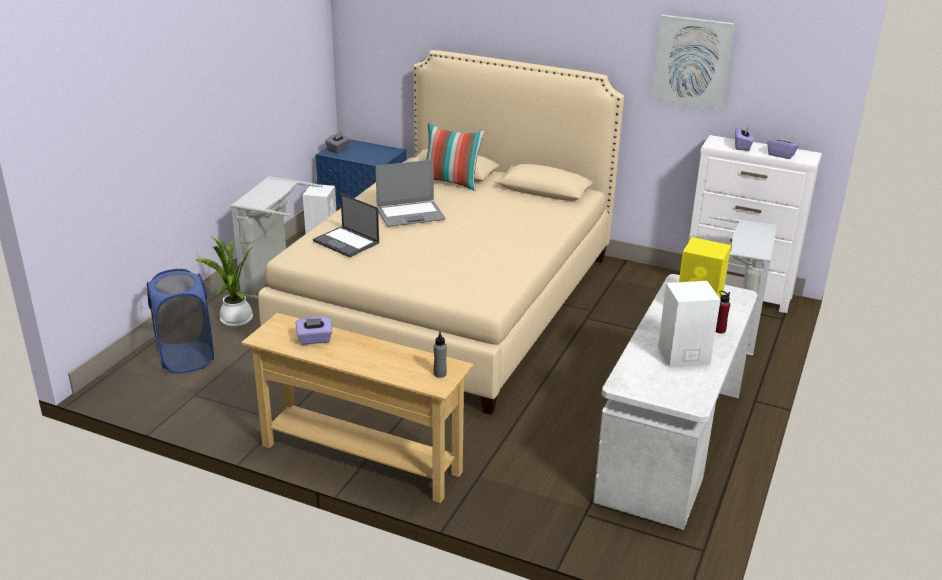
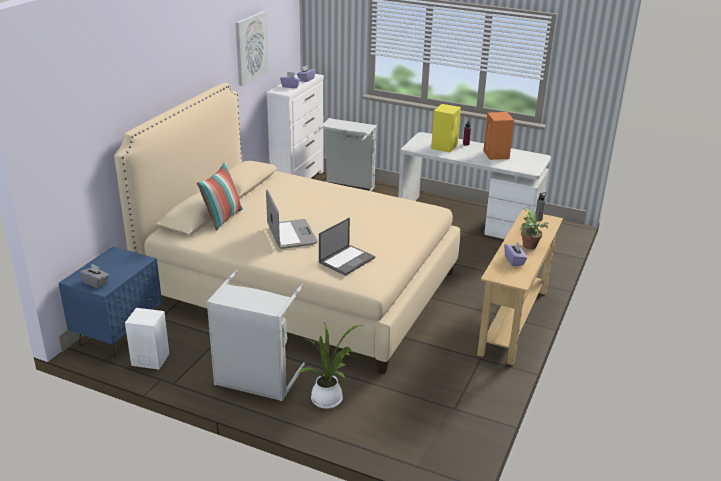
camera: 90 degrees left, 0 degrees up
(185, 357) = (396, 423): blue laundry basket -> none
(352, 357) = (531, 247): none -> potted plant
(682, 356) = (496, 155): white speaker -> orange speaker

